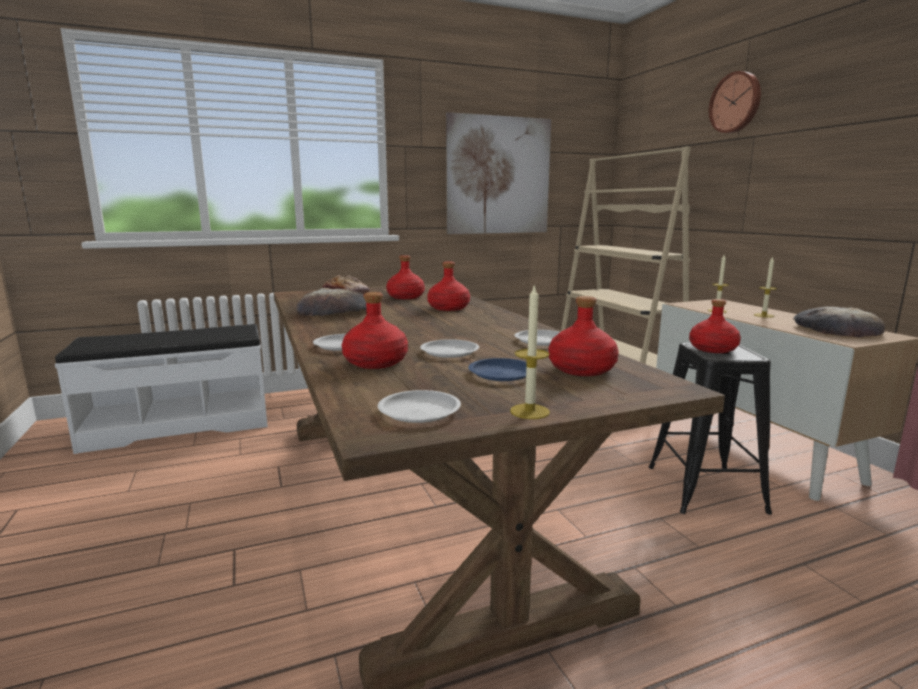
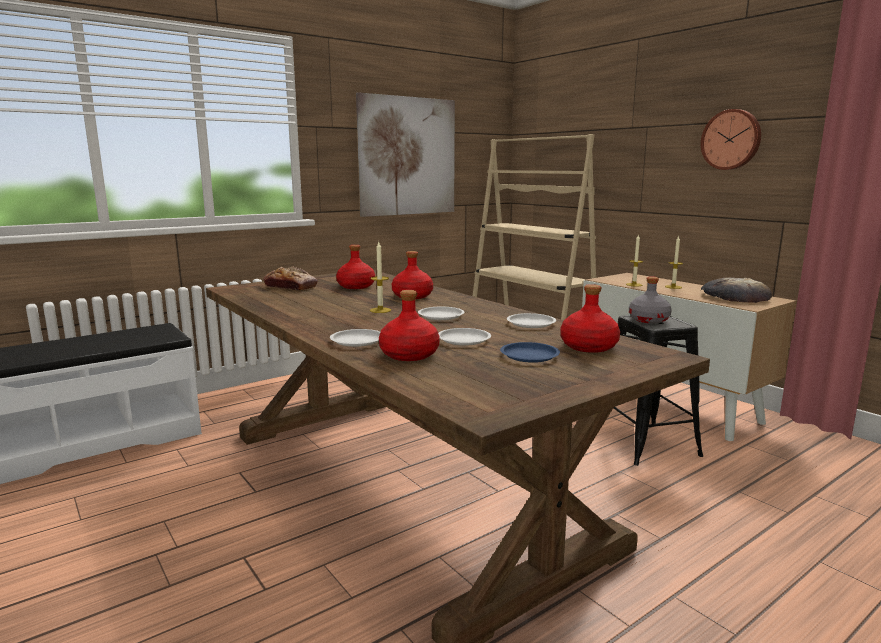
camera: 15 degrees left, 0 degrees up
(336, 311) = (305, 306): bread -> none
(419, 412) = (499, 394): white plate -> white plate (441, 316)
(529, 411) = (584, 385): candle -> candle (380, 310)
(713, 349) = (649, 320): red bottle -> grey bottle
(736, 103) = (629, 95): wall clock -> wall clock (731, 140)

